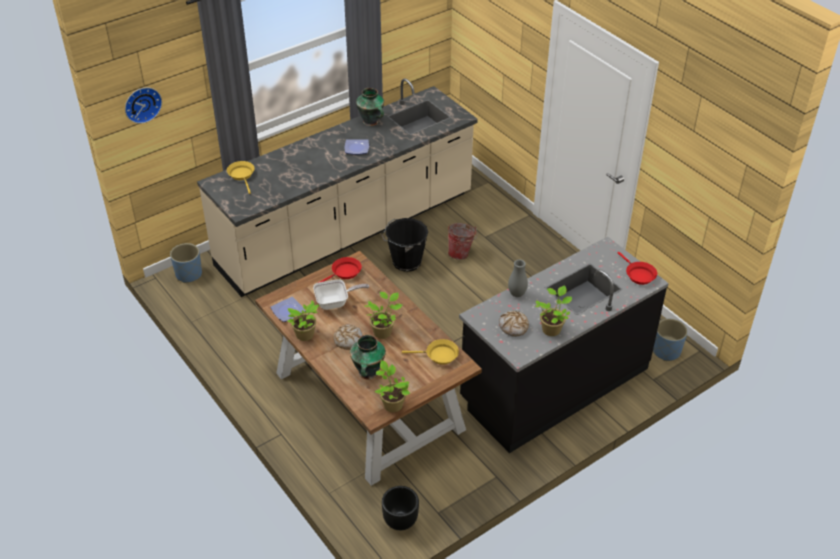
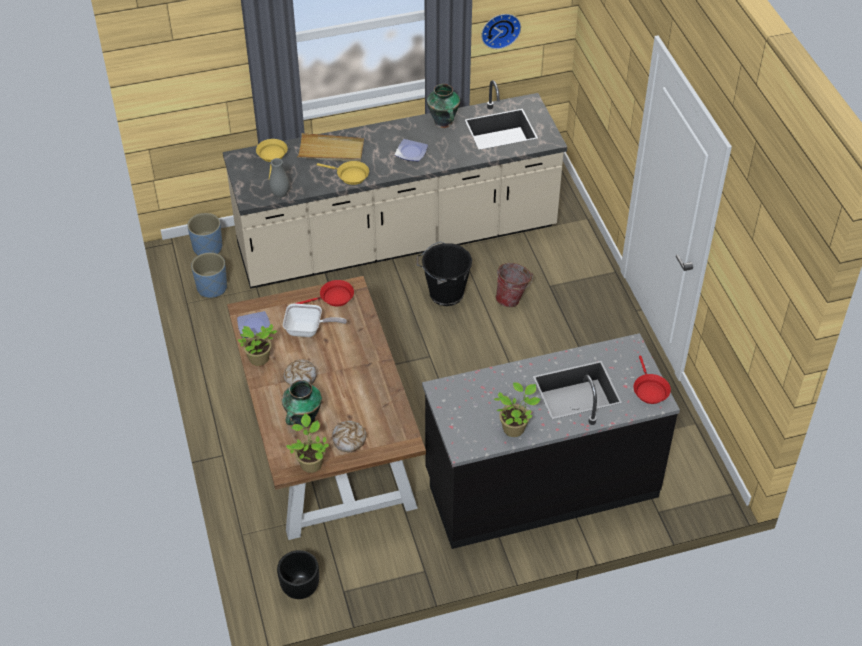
camera: 20 degrees right, 5 degrees up
(142, 104) = (168, 58): wall clock -> wall clock (500, 29)
(290, 161) = (331, 150): none -> beige tray
(383, 331) = (342, 377): potted plant -> none
(439, 355) = (387, 422): yellow frying pan -> yellow frying pan (350, 176)
(513, 327) = (474, 413): bread -> bread (349, 439)
(517, 294) = (497, 376): grey vase -> grey vase (280, 194)
(666, 351) = (691, 482): blue planter -> blue planter (211, 287)

